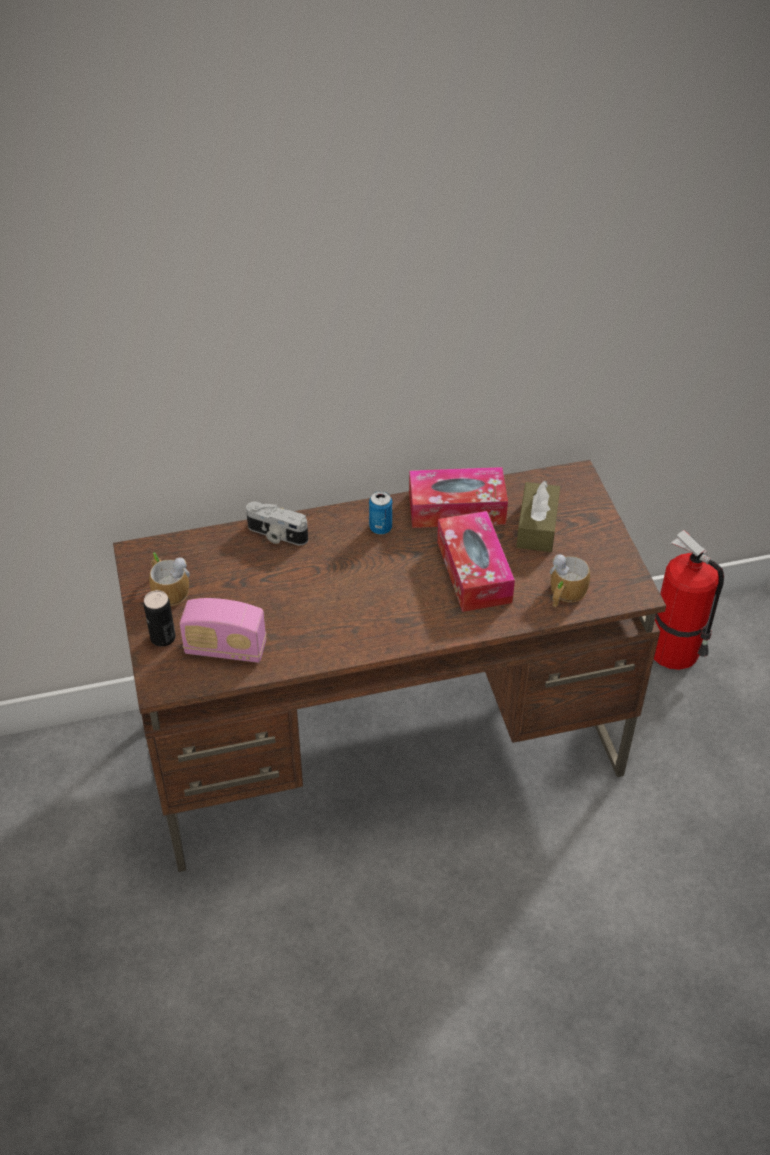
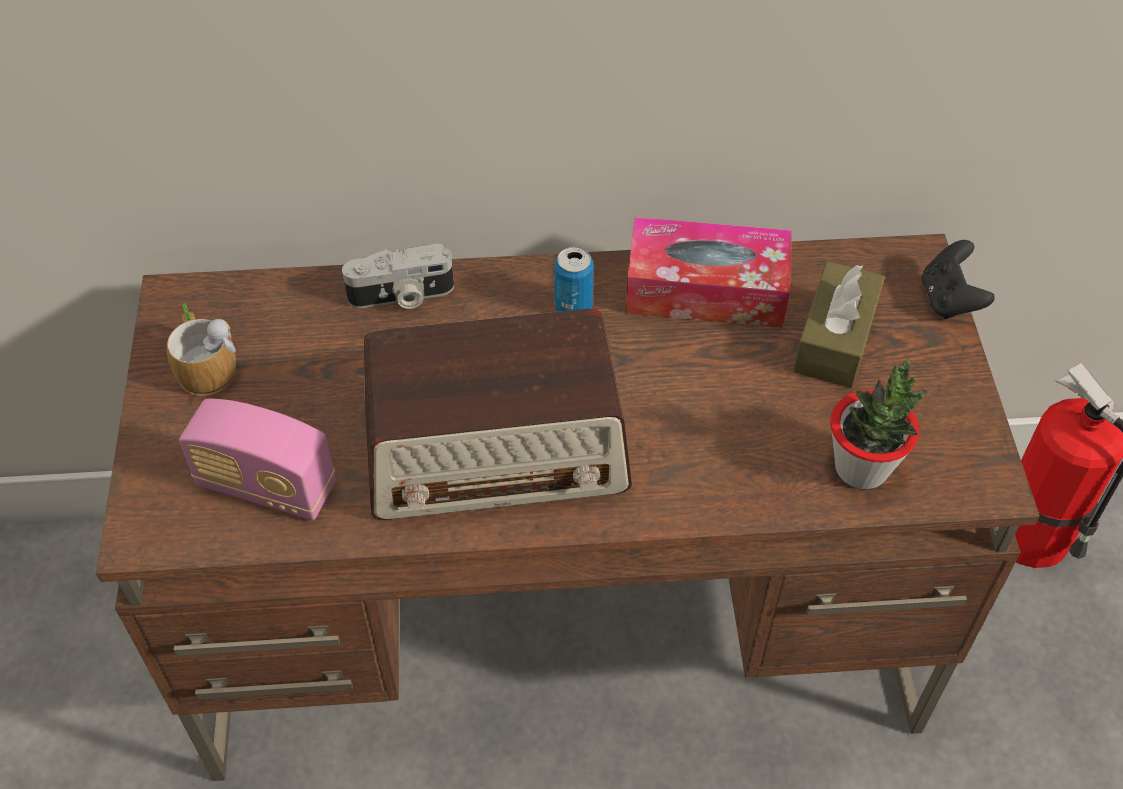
camera: 10 degrees right, 5 degrees up
(163, 637) = (171, 450): can -> none
(276, 535) = (401, 296): camera -> camera turned 45 degrees counterclockwise
(355, 613) = (497, 453): none -> radio
(474, 571) = (712, 405): tissue box -> none
(564, 594) = (862, 468): mug -> potted plant
(598, 496) = (949, 299): none -> black game controller

